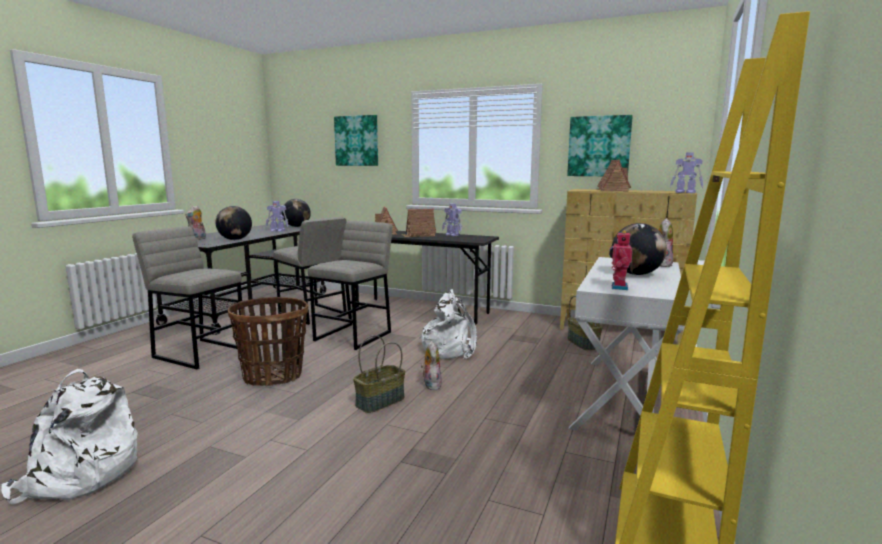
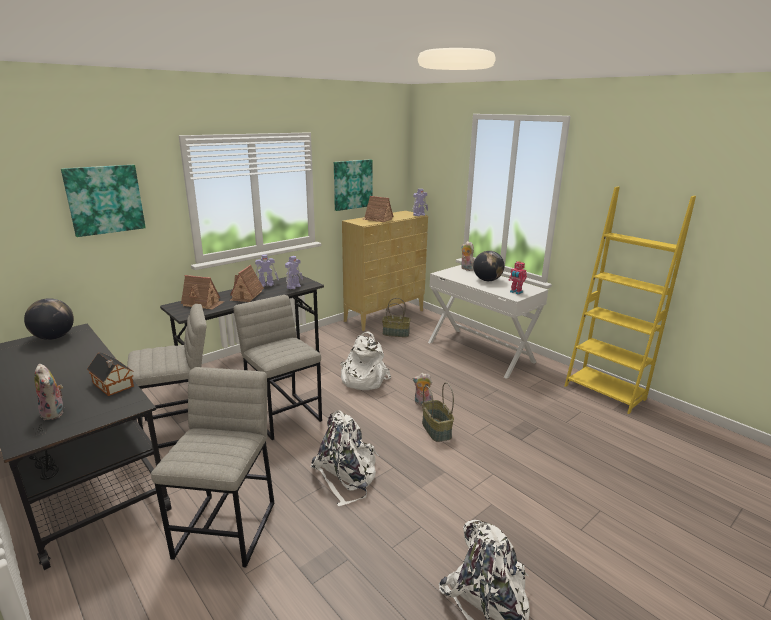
camera: 65 degrees left, 10 degrees up
(198, 353) = (227, 527): grey chair -> grey chair turned 135 degrees clockwise
(235, 240) = (113, 385): globe -> toy house
(273, 376) = (346, 475): basket -> white backpack
(278, 231) = (75, 352): toy robot -> toy robot (294, 286)

